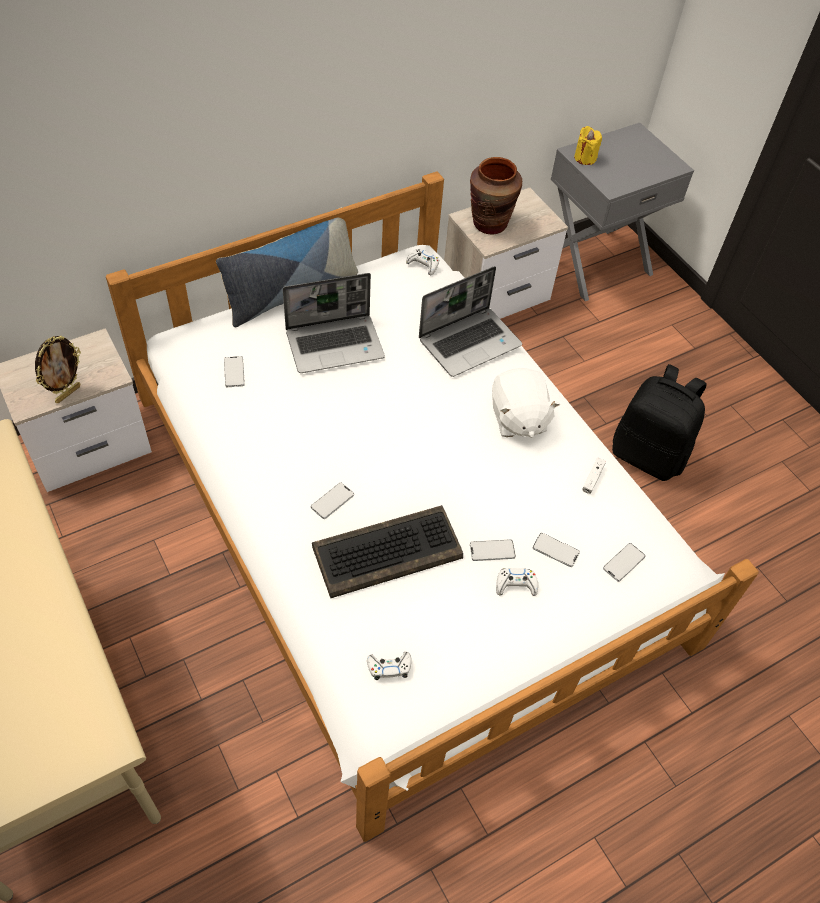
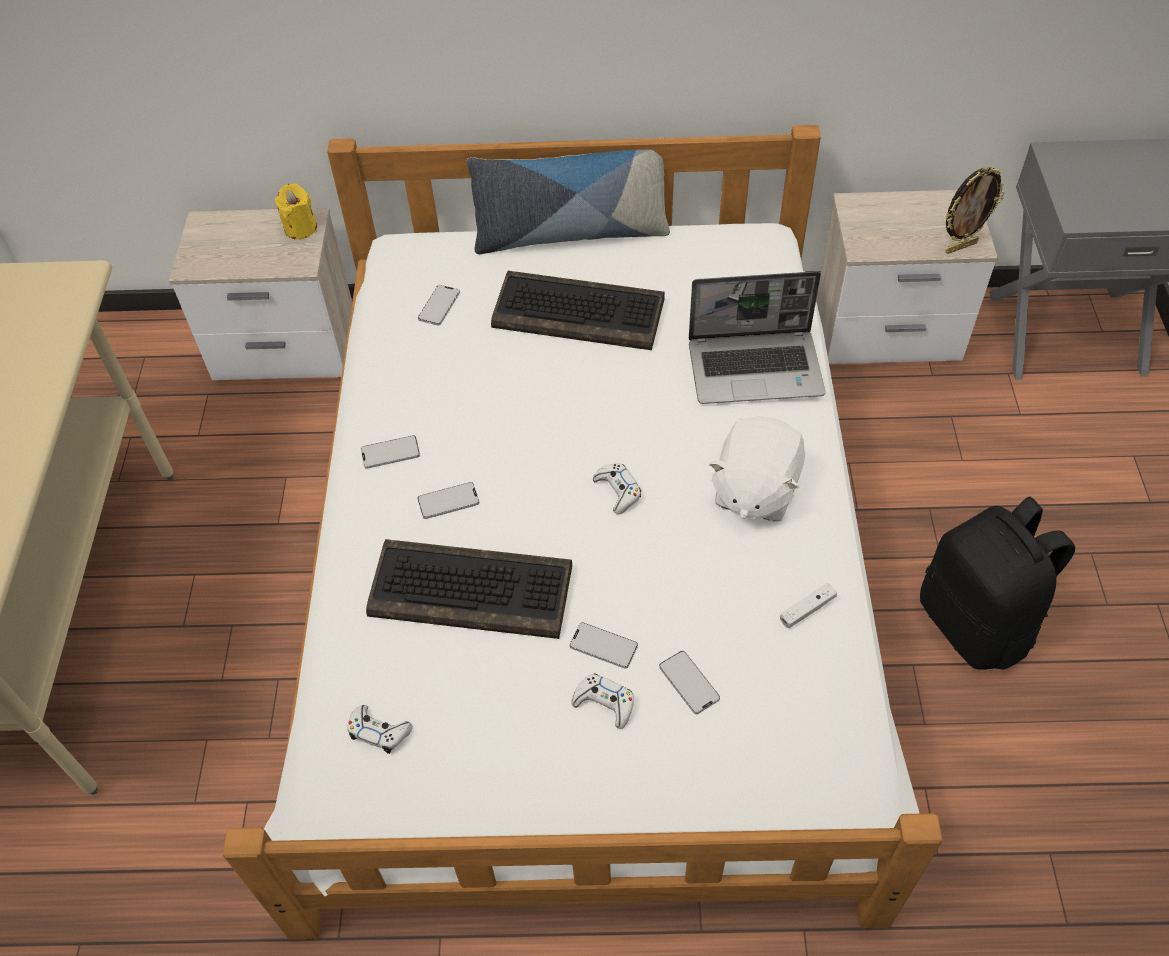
camera: 35 degrees right, 0 degrees up
(67, 393) = (242, 267): picture frame -> picture frame (960, 246)
(335, 344) = (580, 313): laptop -> keyboard
(423, 265) = (761, 249): white game controller -> white game controller (618, 491)
(489, 224) = (883, 221): brown vase -> none
(585, 158) = (1065, 166): yellow candle -> yellow candle (300, 228)
(623, 562) = (774, 741): phone -> phone (390, 453)

